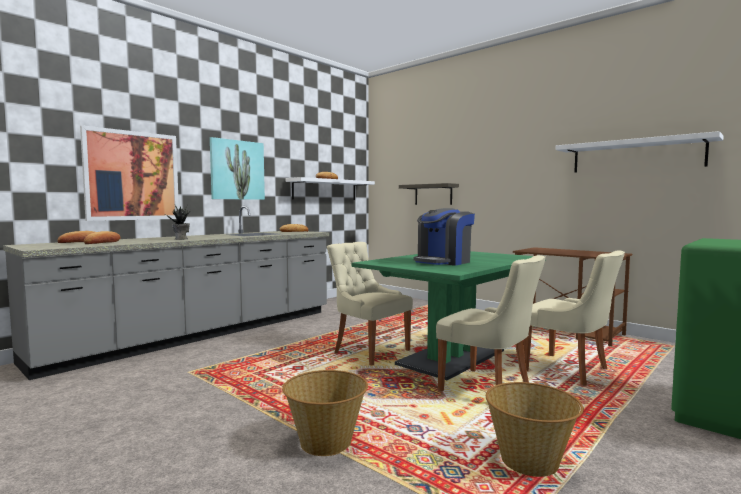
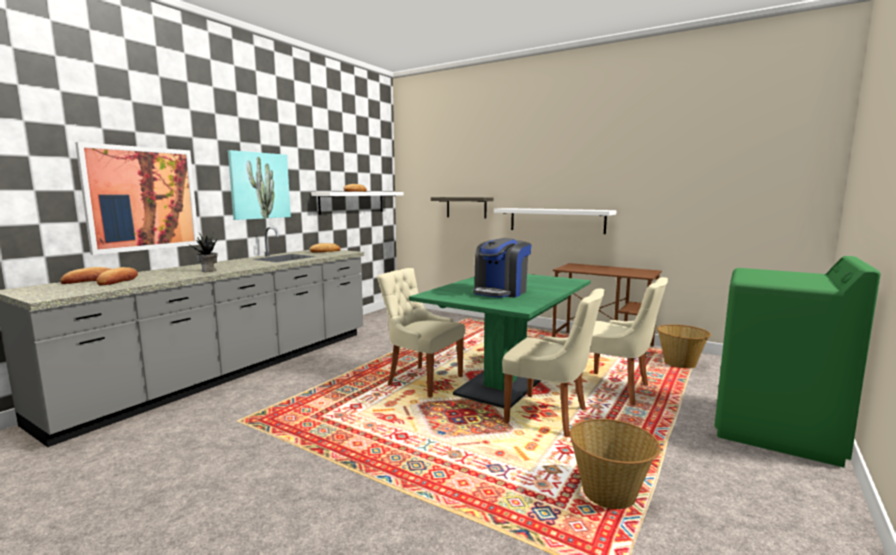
camera: 10 degrees left, 5 degrees up
(326, 443) = (414, 494): basket -> basket (680, 363)
(636, 156) = (667, 178): white shelf -> white shelf (556, 220)

